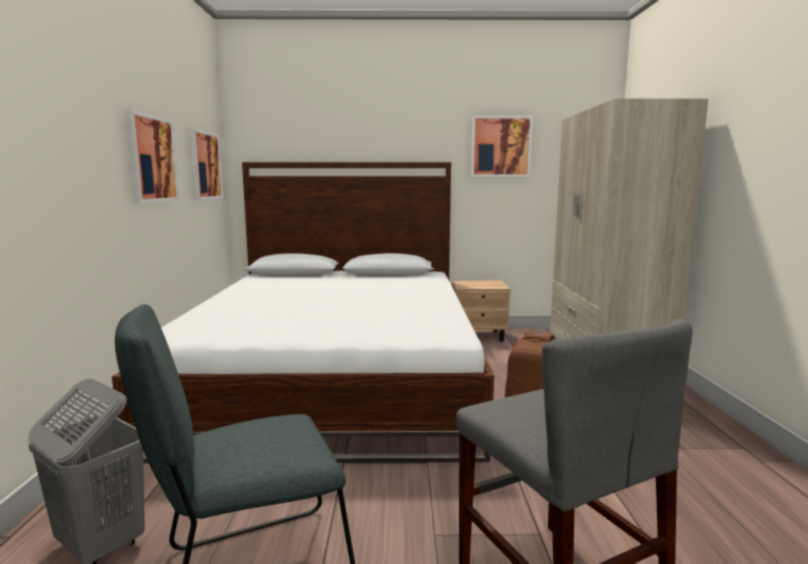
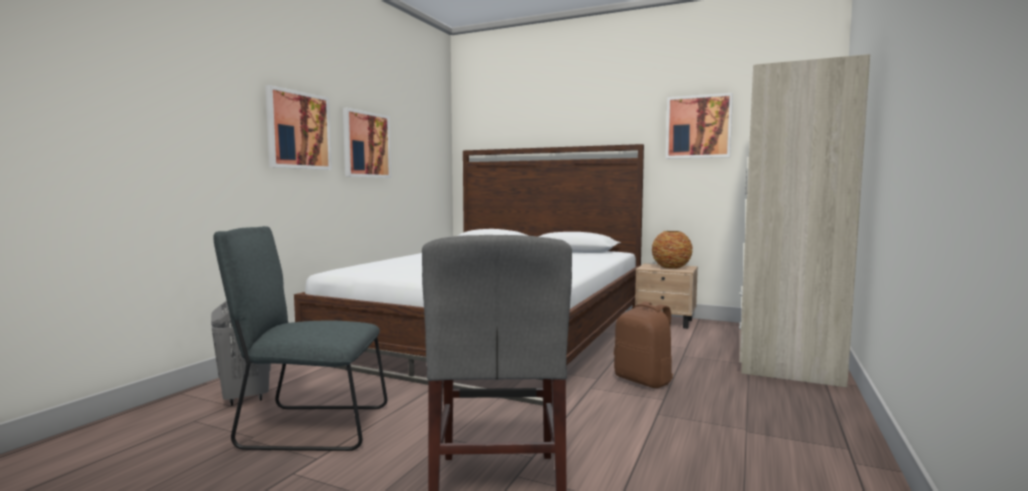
camera: 25 degrees right, 5 degrees down
(204, 165) = (426, 153): picture -> picture (298, 130)
(483, 284) = (671, 267): none -> vase

